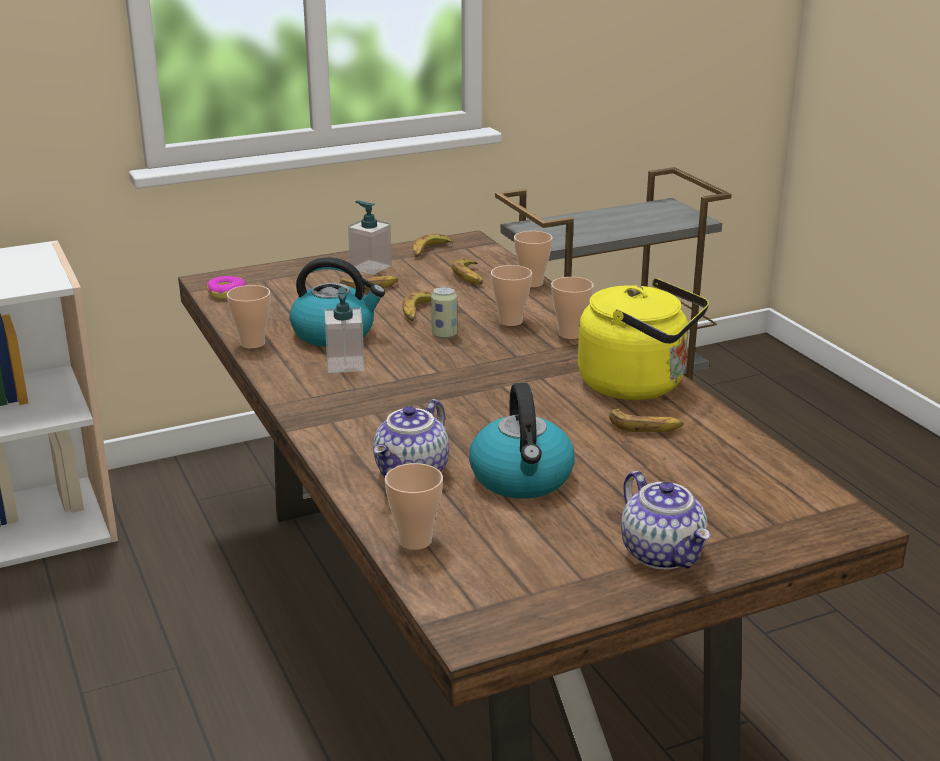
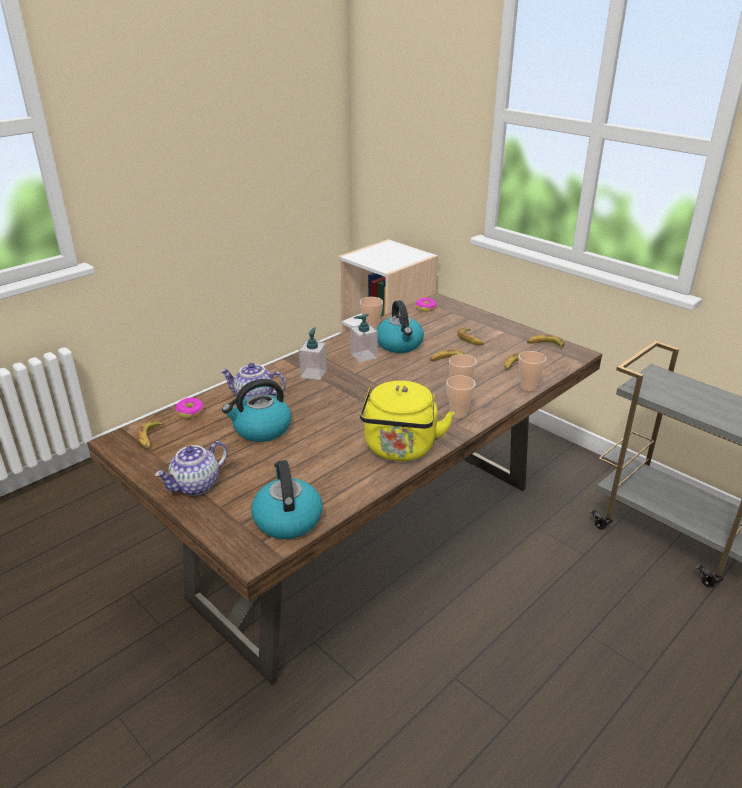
camera: 70 degrees right, 5 degrees up
(370, 267) = (500, 334): soap dispenser -> soap dispenser (313, 373)
(415, 541) = (190, 412): cup -> donut
(444, 335) = (423, 374): can -> none
(645, 426) = (343, 460): banana -> banana (150, 438)
(775, 487) = (287, 519): none -> kettle

